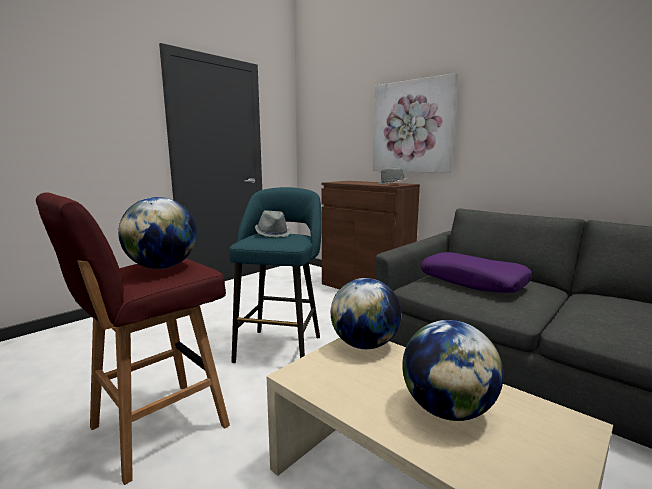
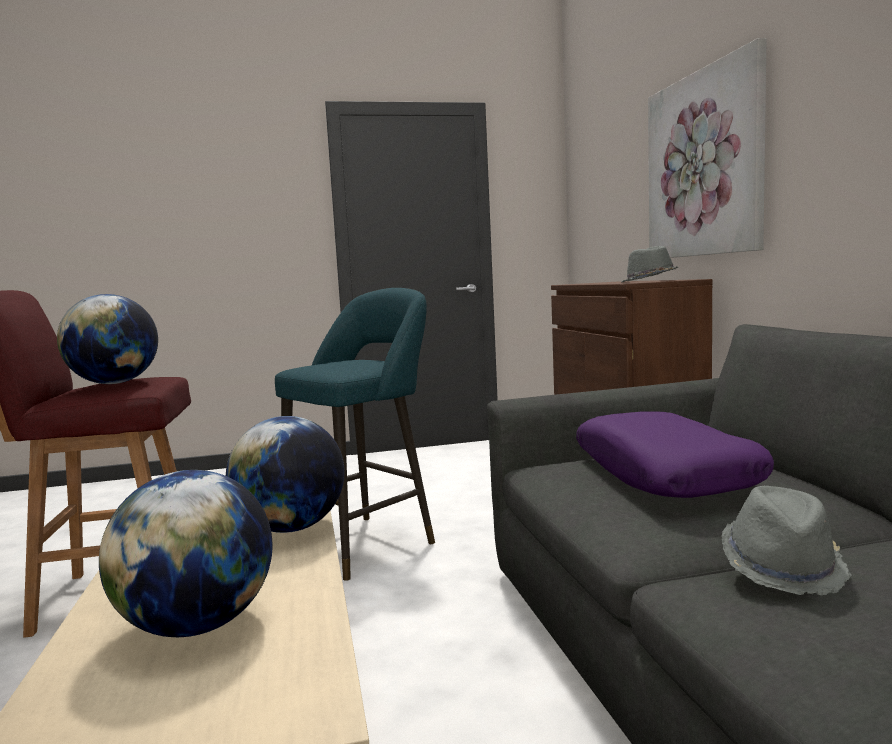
camera: 35 degrees right, 5 degrees down
(273, 234) = (353, 360): grey hat -> grey hat (782, 566)

